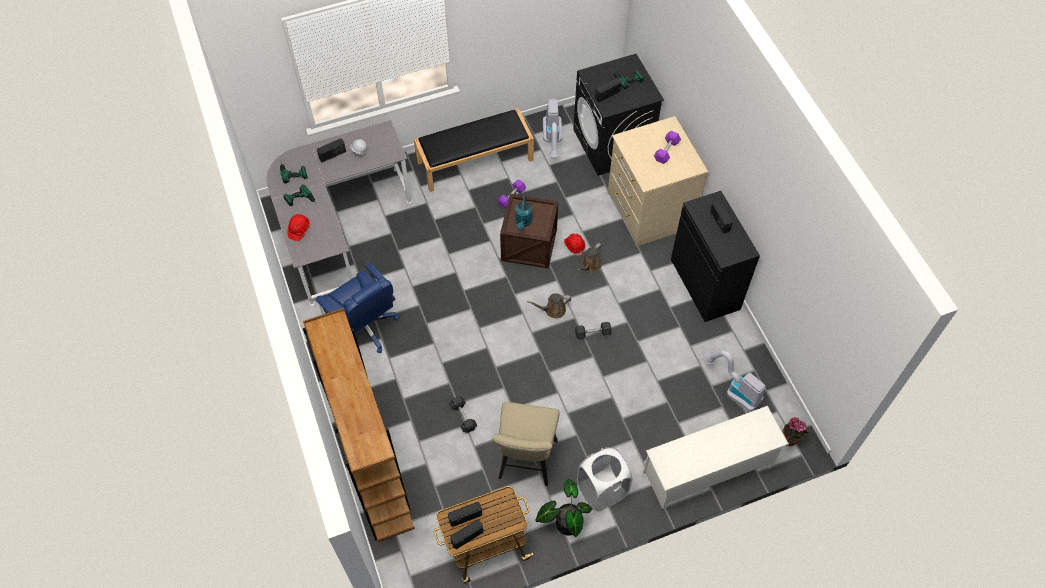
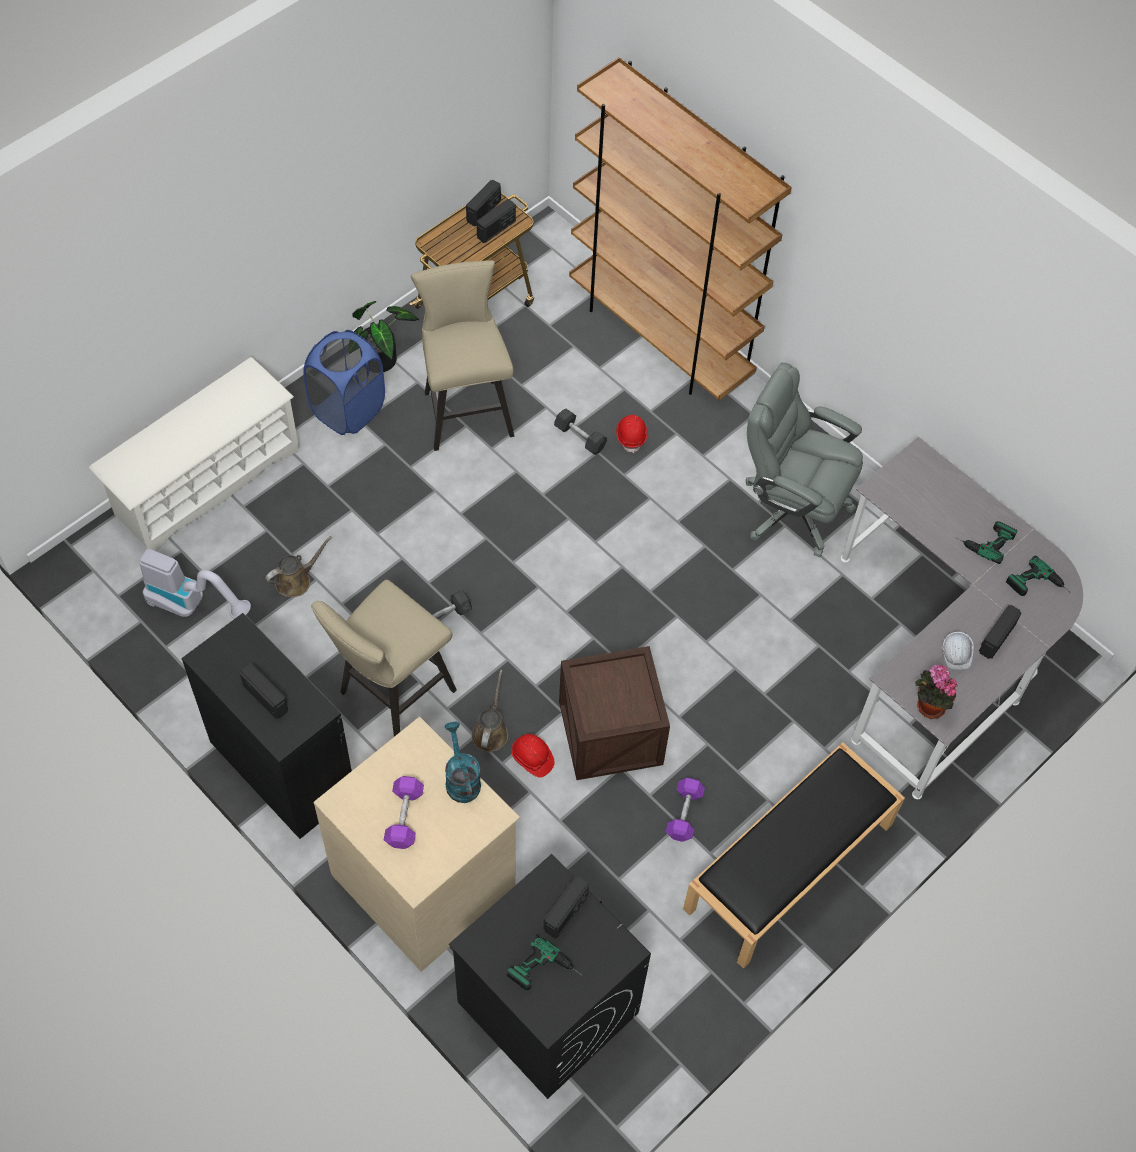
camera: 155 degrees right, 0 degrees up
(299, 230) = (953, 493): red hard hat -> red hard hat (631, 436)
(364, 328) = (792, 508): blue office chair -> grey office chair
(523, 222) = (621, 683): turquoise watering can -> turquoise watering can (461, 778)
(552, 141) = (666, 969): vacuum cleaner -> none
(553, 310) = (520, 633): brown watering can -> brown watering can (296, 580)
(602, 491) = (348, 410): white laundry basket -> blue laundry basket
(636, 301) = (391, 695): none -> beige stool
(790, 440) = (90, 561): potted plant -> potted plant (928, 706)

